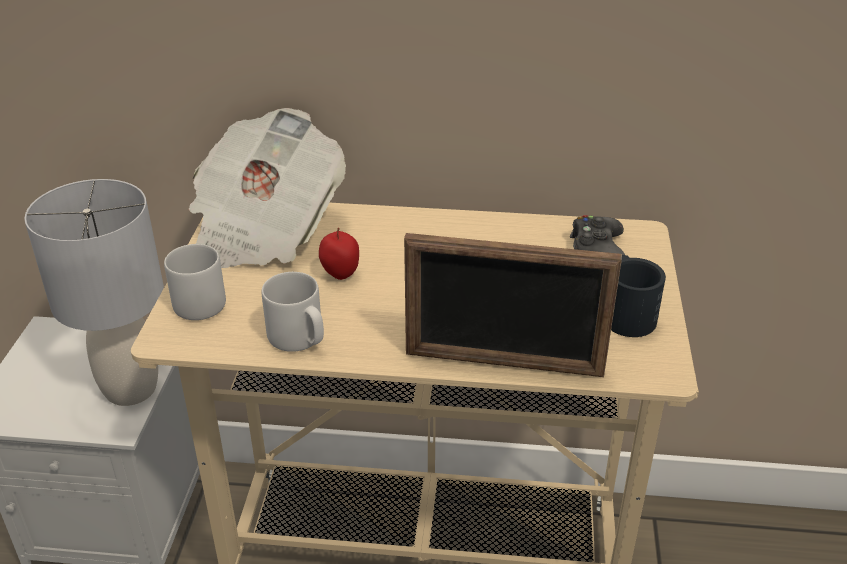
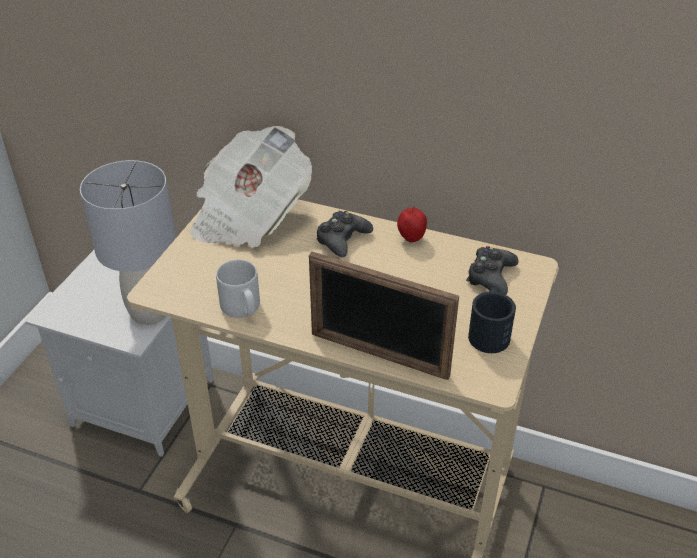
camera: 15 degrees right, 5 degrees up
(199, 301) = (184, 266): grey mug -> none
(340, 275) = (289, 263): apple -> apple (411, 239)
(396, 238) = (342, 239): none -> black game controller

